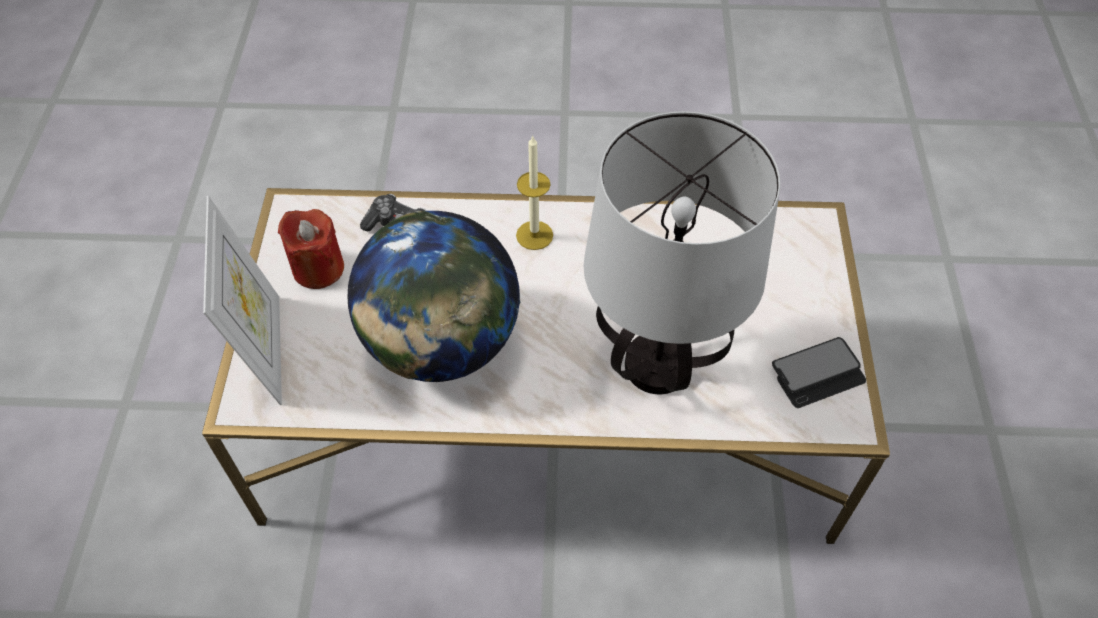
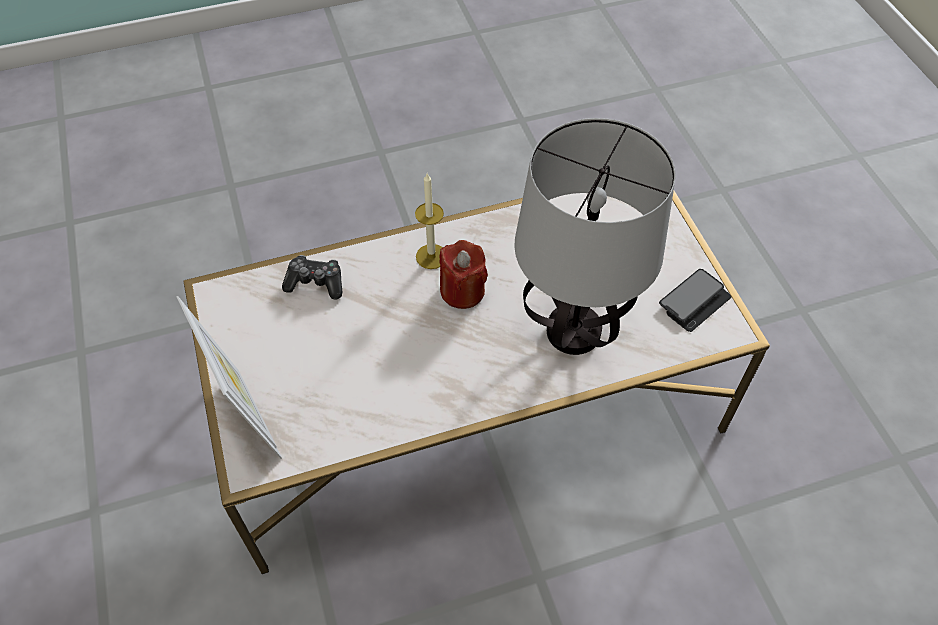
camera: 20 degrees left, 0 degrees up
(318, 268) = (261, 335): red candle -> red candle (462, 291)
(441, 344) = (395, 367): globe -> none

